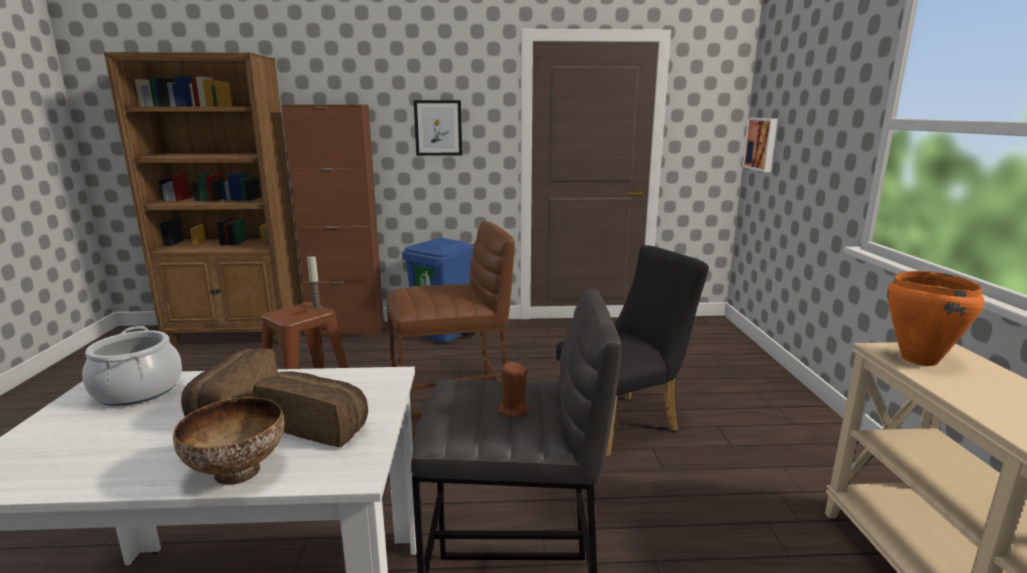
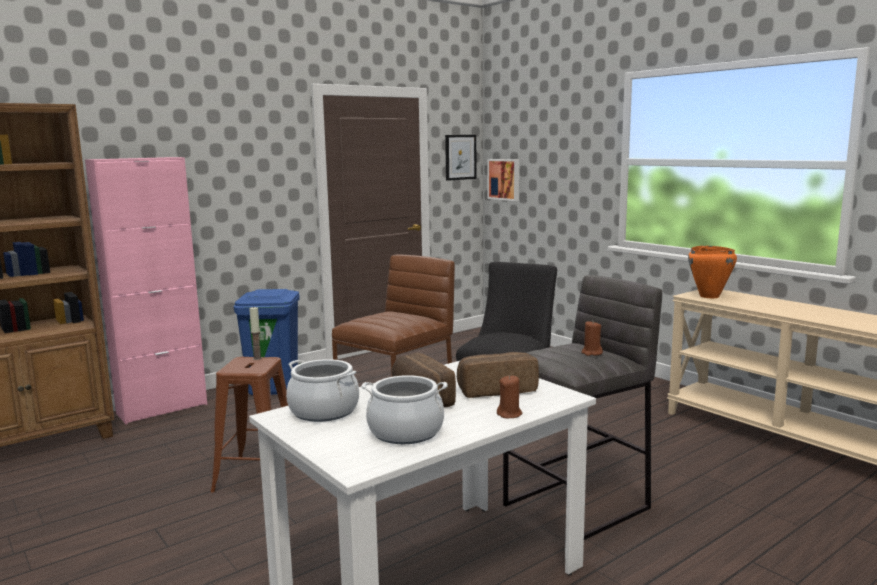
camera: 35 degrees left, 5 degrees down
(109, 451) = (405, 432): none -> cooking pot
(237, 473) = (509, 414): bowl -> brown candle
(347, 329) = (162, 409): brown cabinet -> pink cabinet
(438, 128) = (241, 178): picture -> picture (460, 157)

